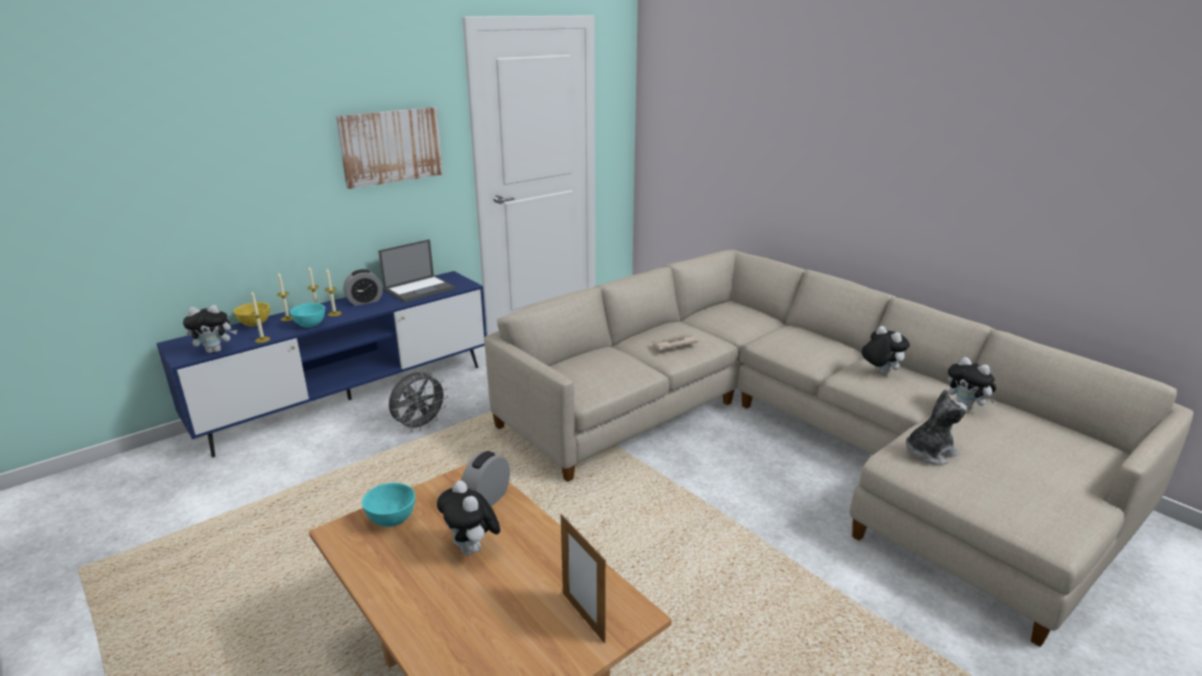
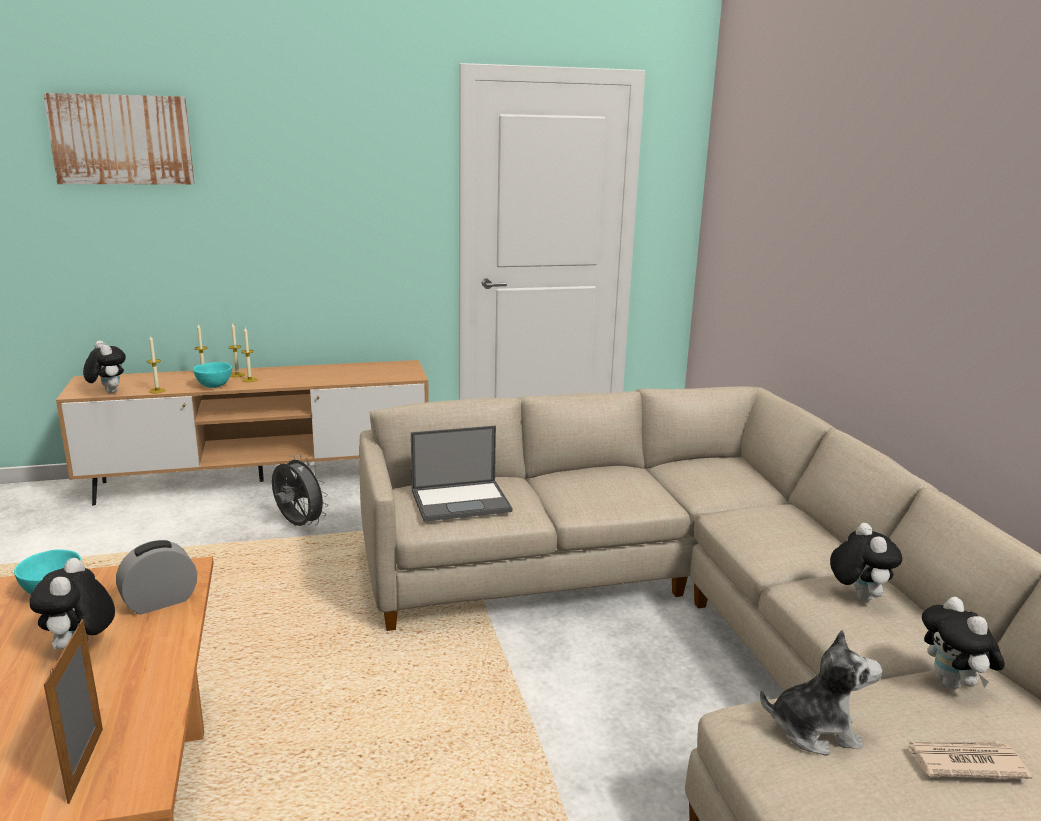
camera: 25 degrees right, 5 degrees down
(215, 350) = (108, 392): plush toy -> plush toy turned 135 degrees counterclockwise
(255, 324) = (170, 376): yellow bowl -> none
(350, 399) = (261, 481): blue tv stand -> brown tv stand
(365, 301) = (292, 373): alarm clock -> none
(391, 146) = (354, 204): picture -> picture (122, 139)
(420, 289) = (360, 371): laptop -> laptop (462, 501)
(420, 426) = (298, 525): grey fan -> grey fan turned 120 degrees counterclockwise
(673, 344) = (594, 490): newspaper -> newspaper (963, 762)

